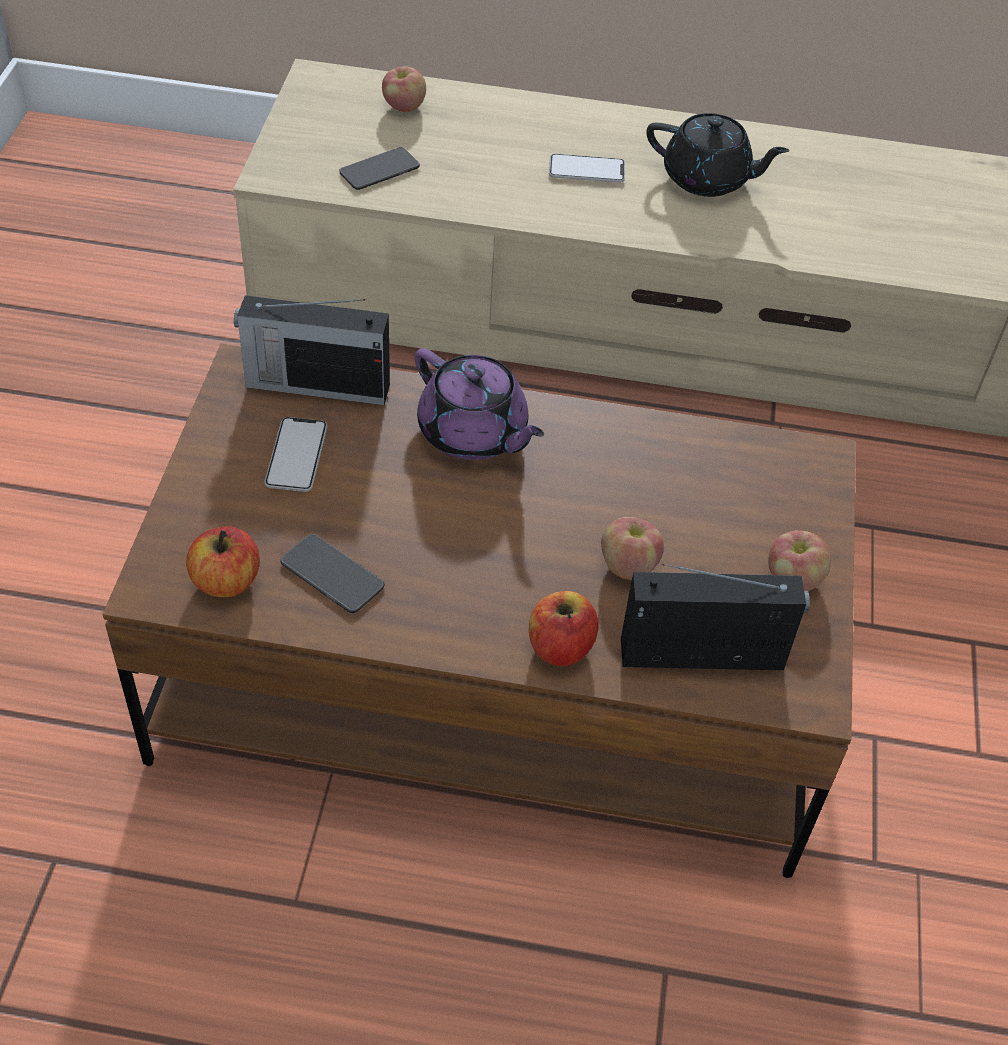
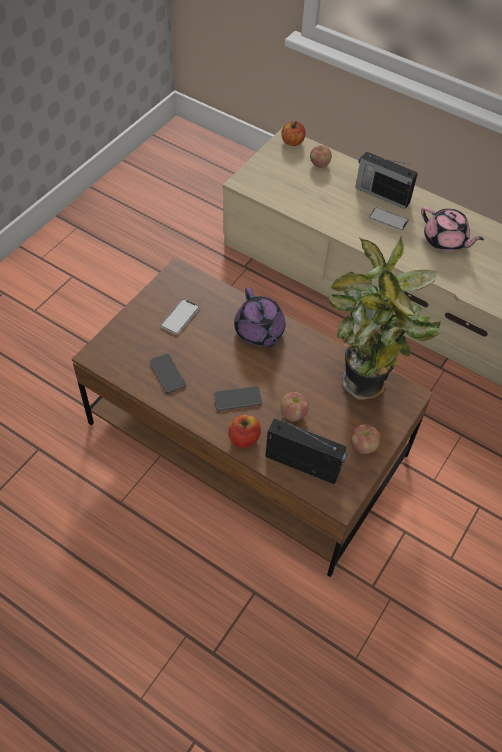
camera: 25 degrees right, 5 degrees up
(226, 581) = (124, 362): apple -> apple (292, 142)
(315, 385) = (204, 288): radio -> radio (381, 194)
(379, 170) = (291, 193): phone -> phone (237, 399)
(707, 179) = (445, 241): black teapot -> pink teapot
(734, 471) = (366, 388): none -> potted plant

